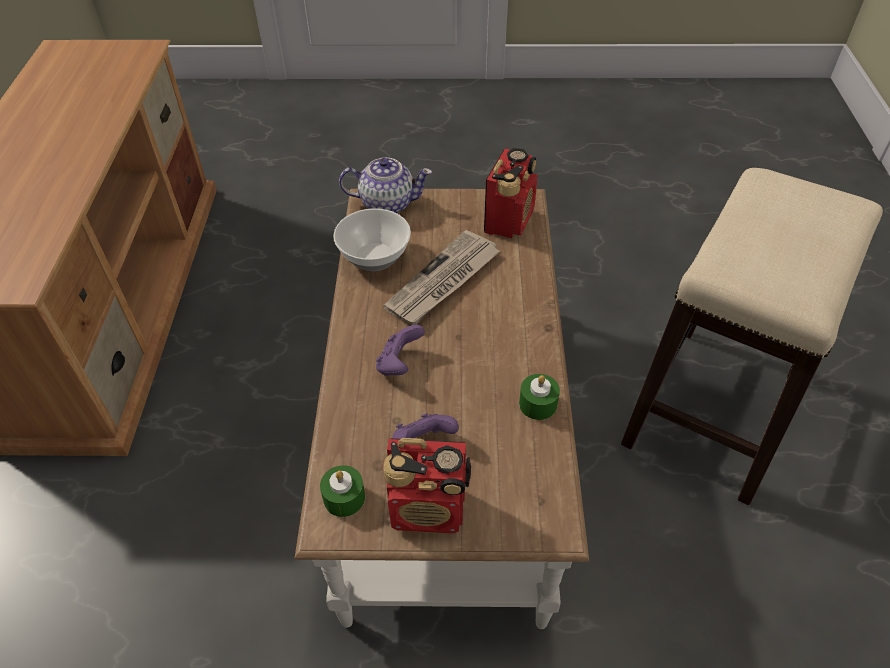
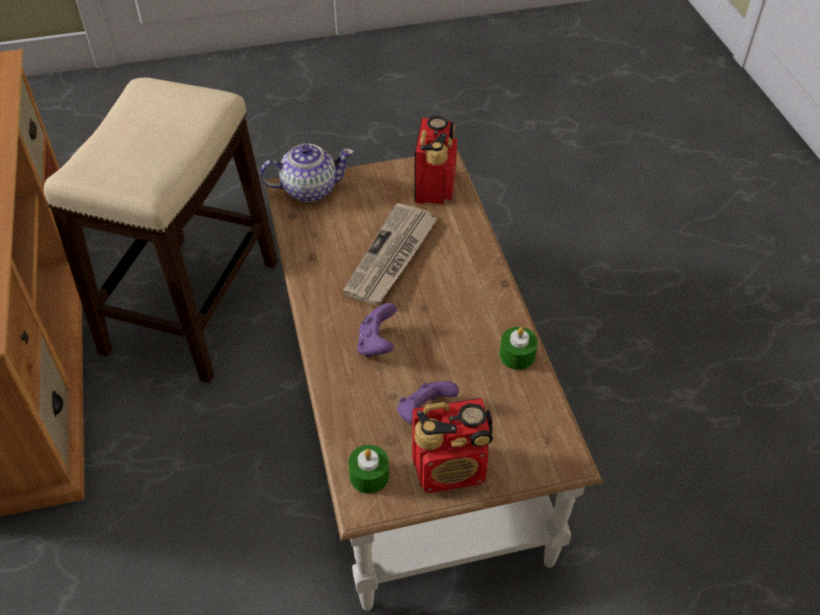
camera: 15 degrees left, 0 degrees up
(373, 257) = (314, 245): bowl -> none
(712, 410) = (650, 335): stool -> stool (191, 307)

